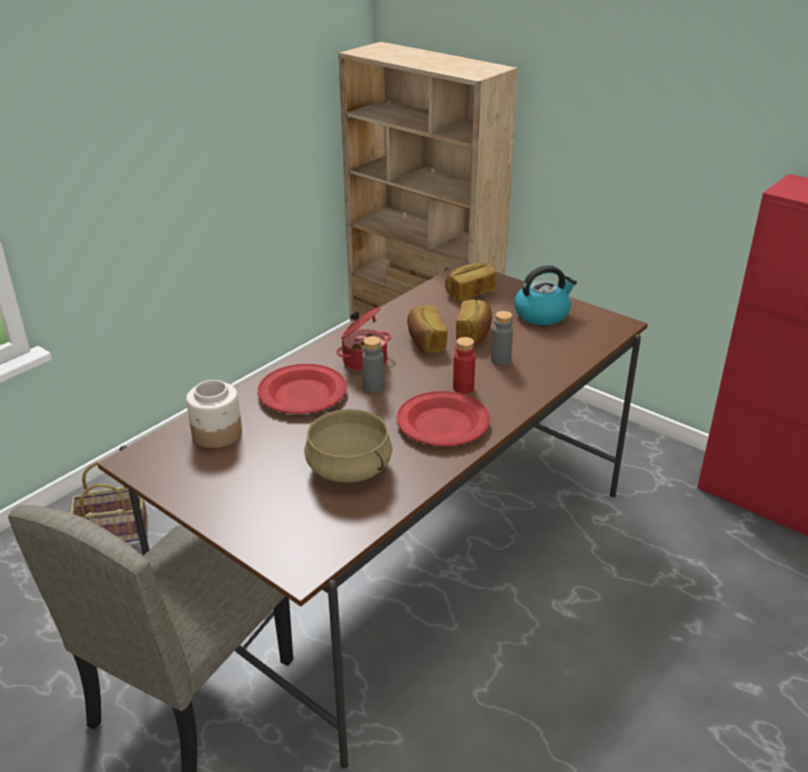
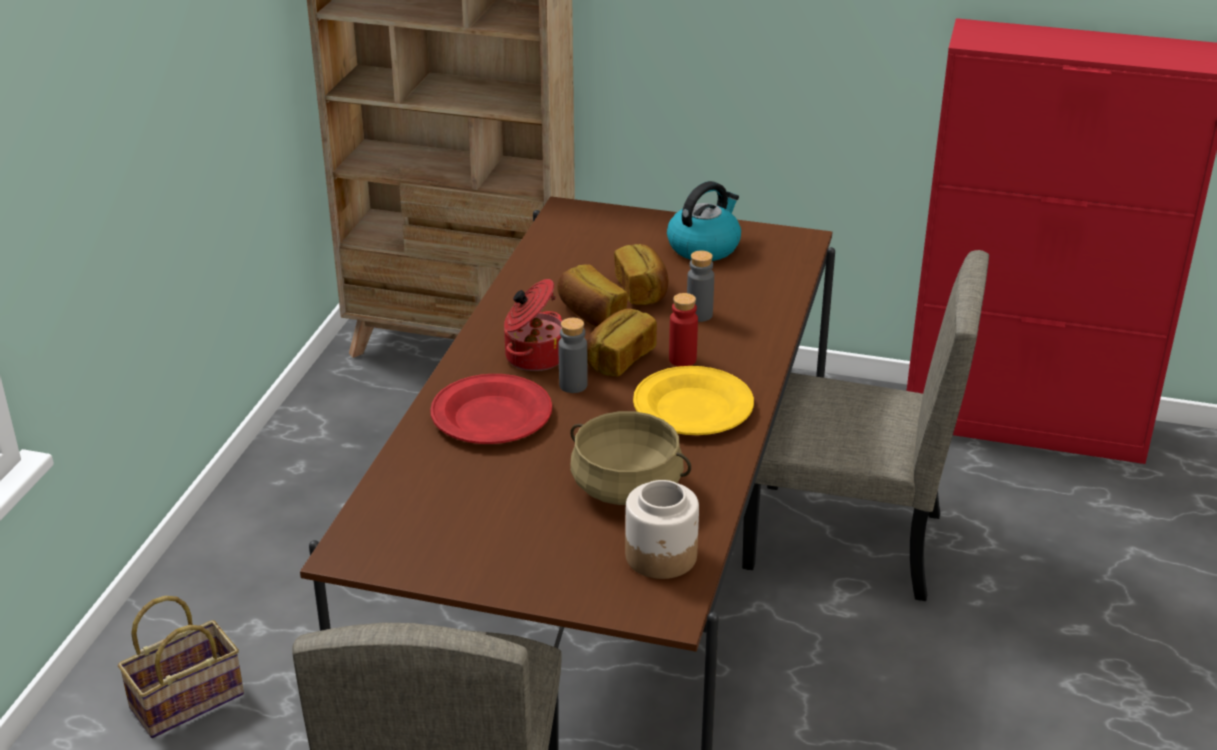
camera: 25 degrees left, 0 degrees up
(217, 434) = (426, 493): jar -> jar (661, 556)
(443, 423) = (693, 407): red plate -> yellow plate
(470, 293) = (594, 238): bread -> bread (619, 359)
(600, 559) = (843, 541): none -> beige chair

